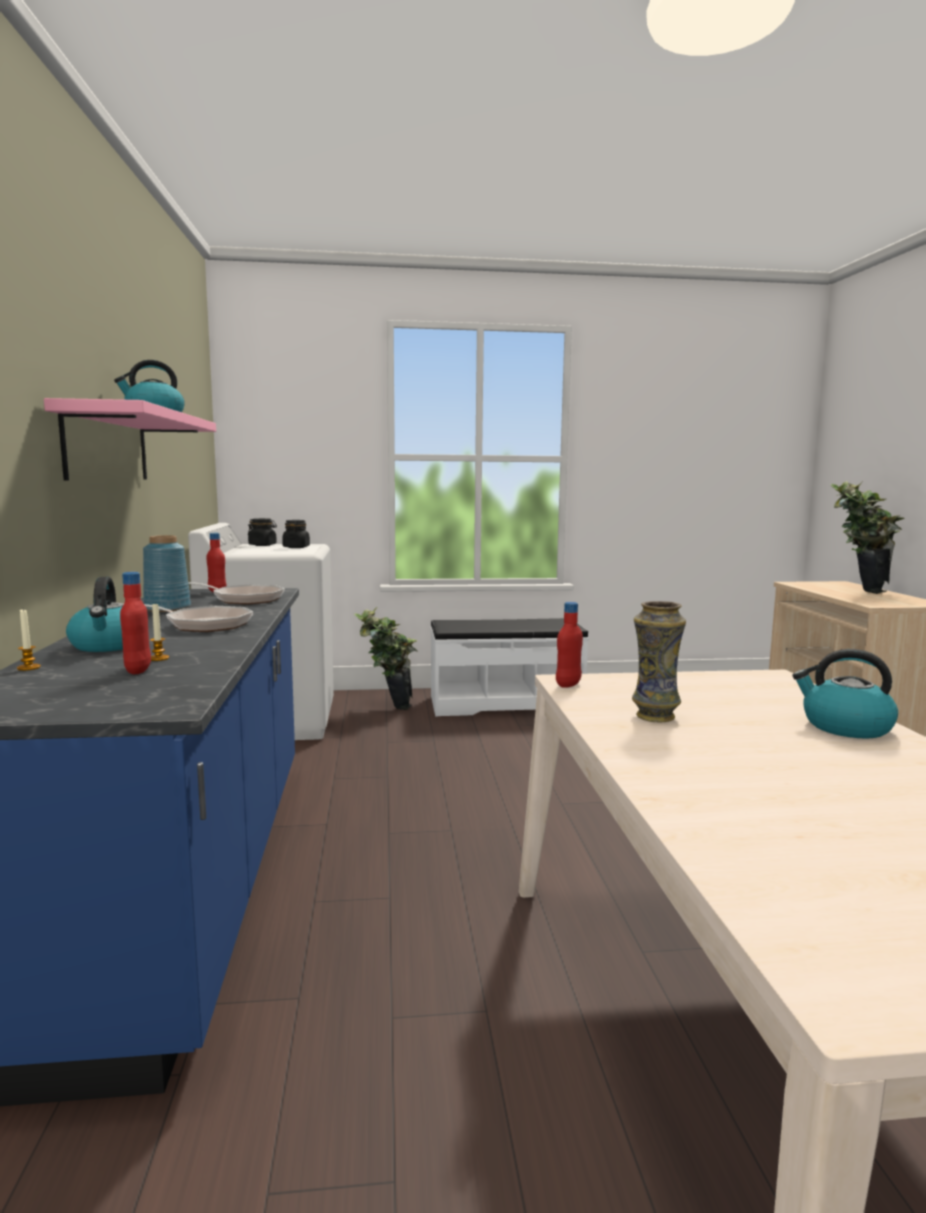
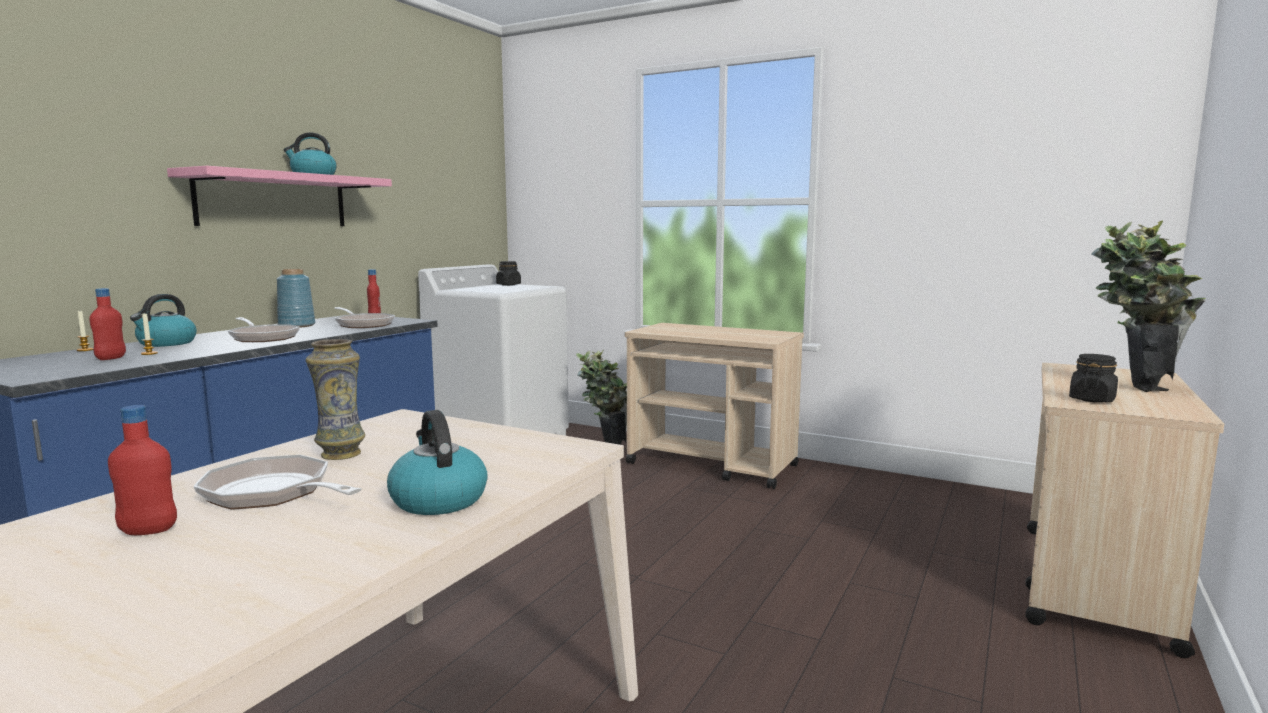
camera: 35 degrees right, 0 degrees up
(296, 547) = (521, 287): black jar -> black jar (1092, 399)
(505, 703) = (713, 465): white bench -> beige cart
(568, 684) = (389, 420): red bottle -> red bottle (148, 531)
(741, 753) = (273, 493): none -> frying pan

